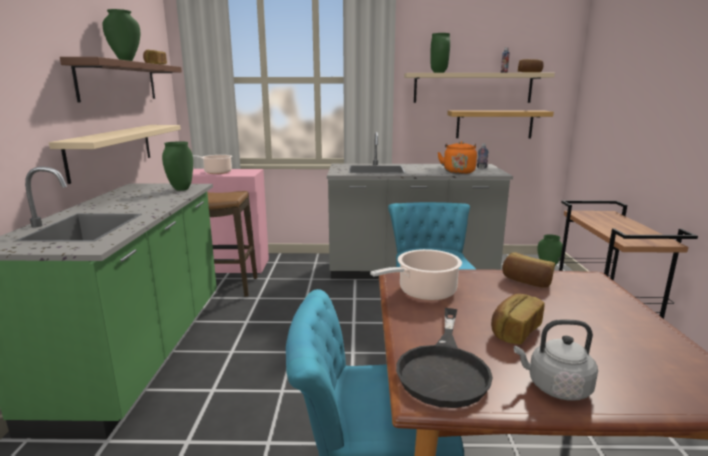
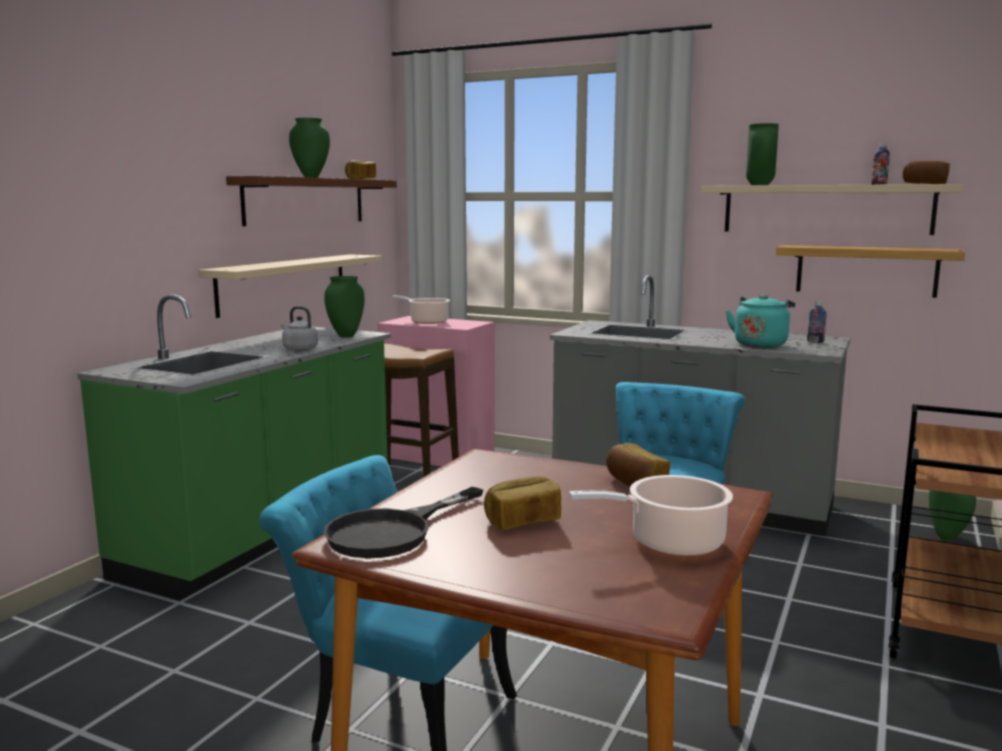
camera: 25 degrees right, 5 degrees down
(424, 292) = (485, 474): cooking pot -> cooking pot (670, 542)
(458, 171) = (760, 344): orange kettle -> turquoise kettle
(555, 387) = (476, 565): grey kettle -> grey kettle (299, 349)

